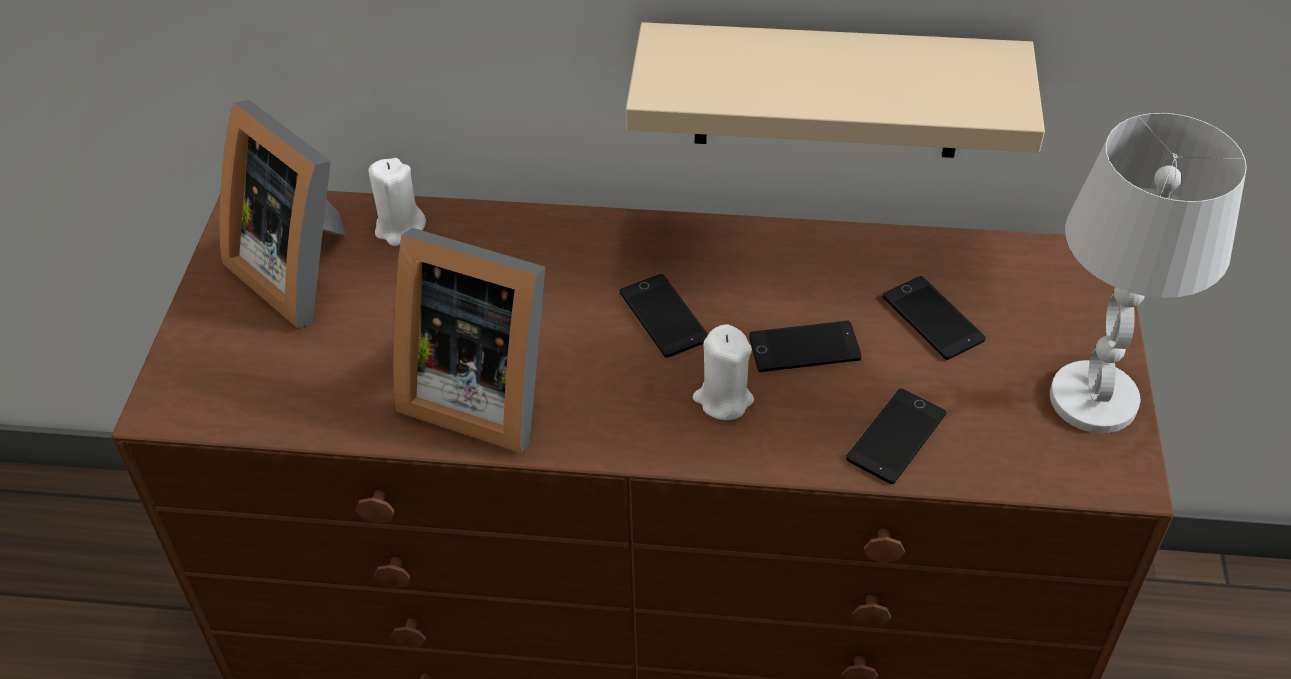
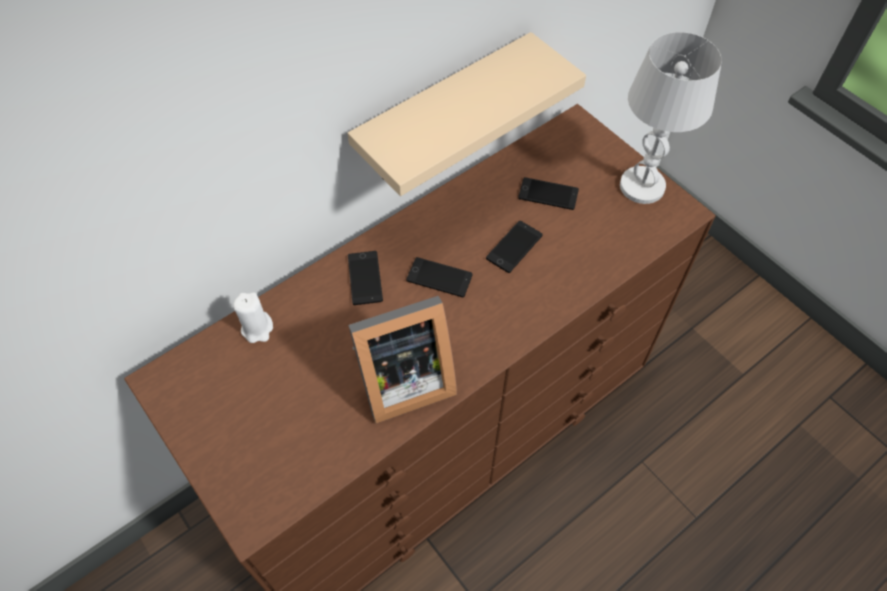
camera: 45 degrees left, 10 degrees up
(301, 269) = (231, 390): picture frame -> none
(723, 399) = (509, 297): white candle -> none
(896, 436) = (592, 260): phone -> phone (365, 278)

